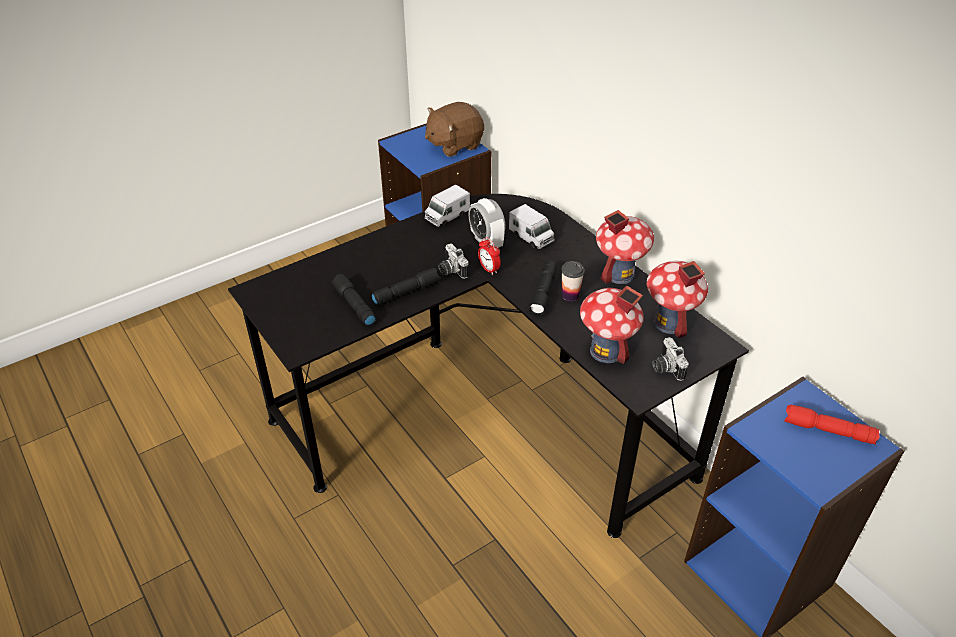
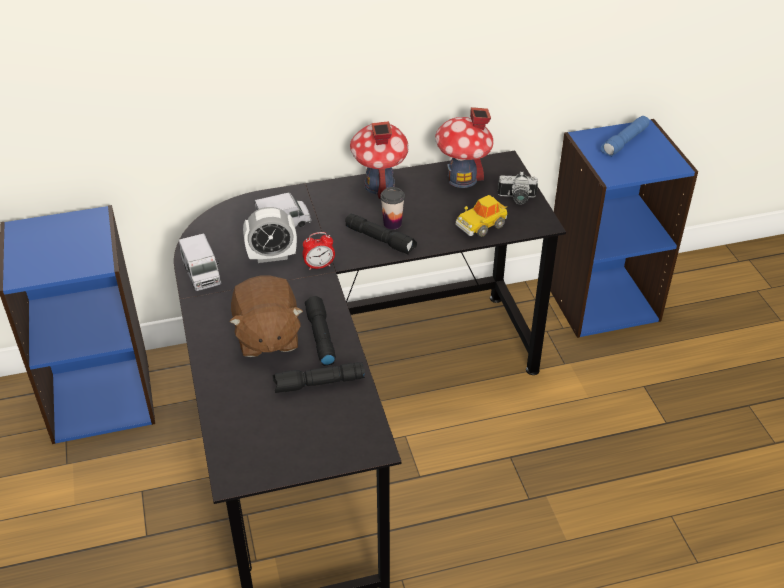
camera: 70 degrees left, 0 degrees up
(450, 270) = (303, 294): camera -> none
(454, 145) = (72, 229): brown plush toy -> brown plush toy (267, 336)
(606, 351) = (481, 225): toy house -> toy car
(827, 431) = (625, 142): red flashlight -> blue flashlight

